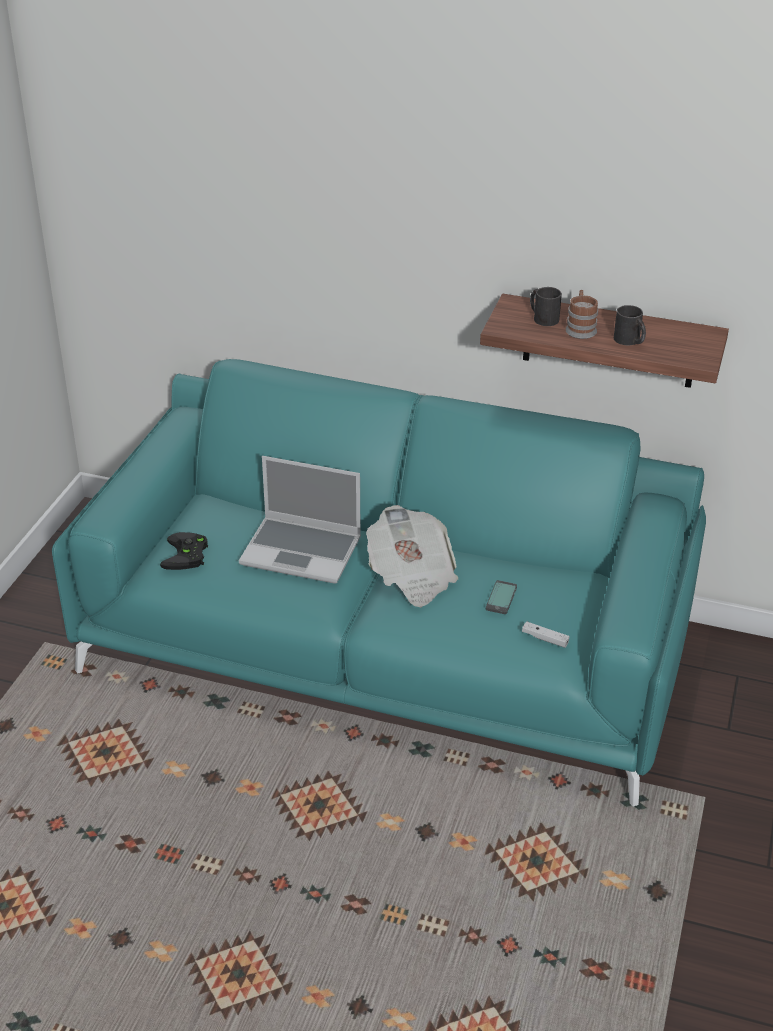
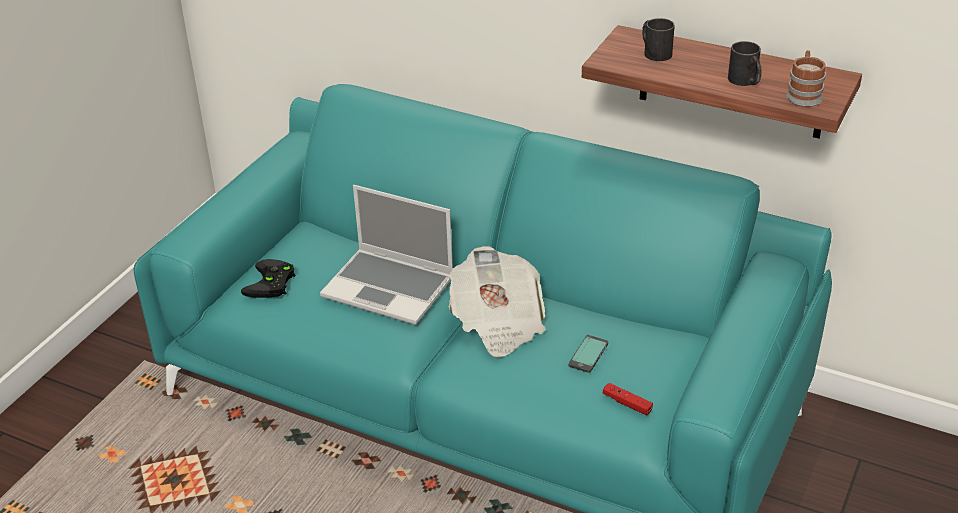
camera: 10 degrees right, 0 degrees up
(545, 639) = (627, 403): white game controller -> red game controller
(580, 328) = (693, 65): mug -> mug (804, 94)

